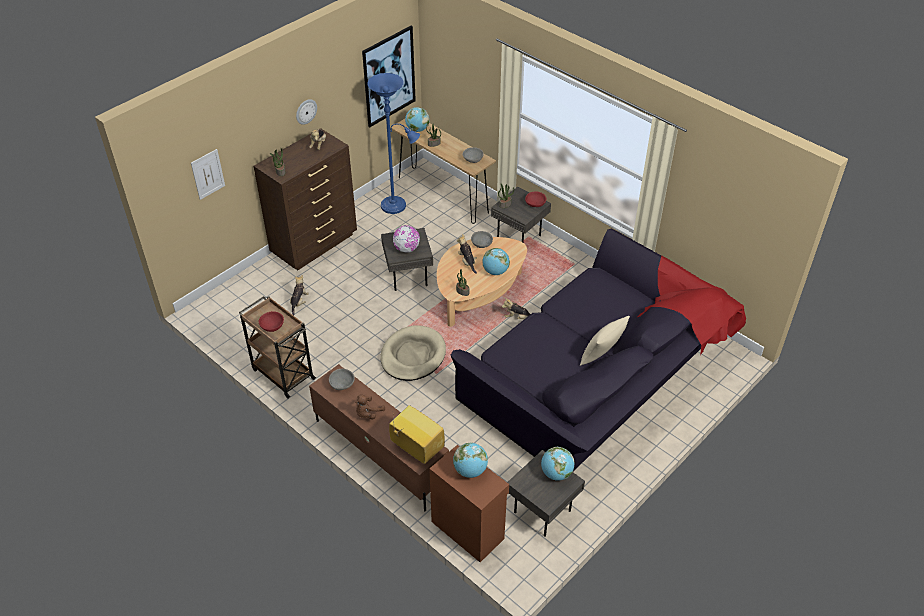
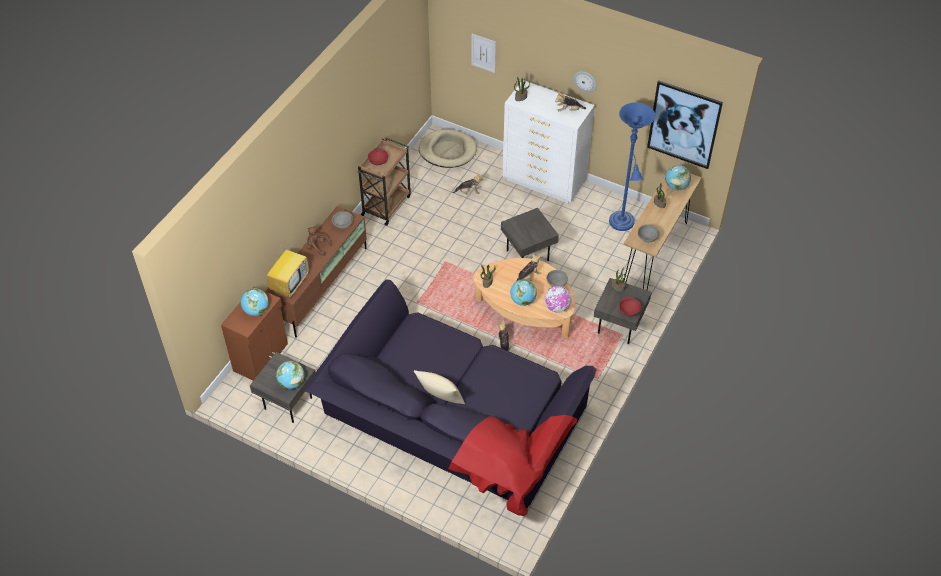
camera: 75 degrees right, 5 degrees up
(315, 244) = (544, 182): brown dresser -> white dresser
(407, 249) = (524, 229): globe -> globe (557, 307)
(413, 355) = (432, 281): beige dog bed -> beige dog bed (447, 151)

